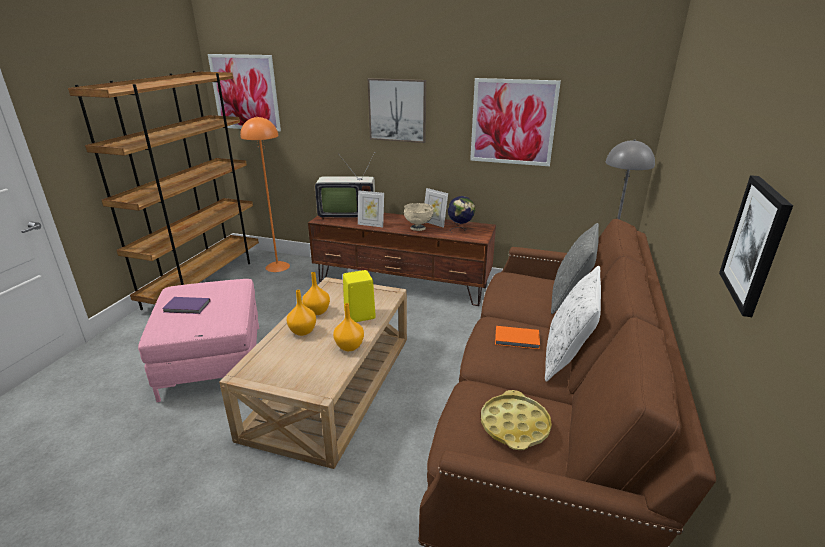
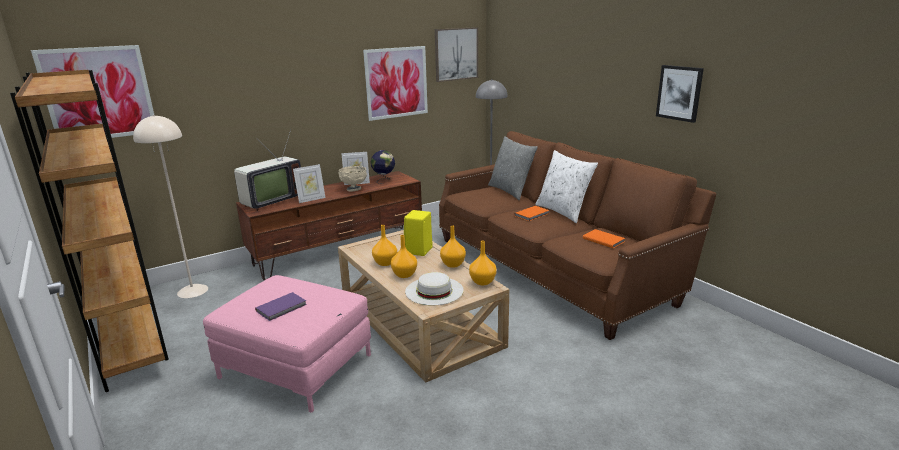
camera: 50 degrees left, 5 degrees down
(278, 266) = (193, 291): orange floor lamp -> beige floor lamp
(282, 361) = (434, 290): none -> white hat
(326, 381) = (482, 282): none -> orange vase
(397, 110) = (297, 87): picture -> picture (456, 54)
(514, 425) = (603, 240): yellow tray -> orange book

